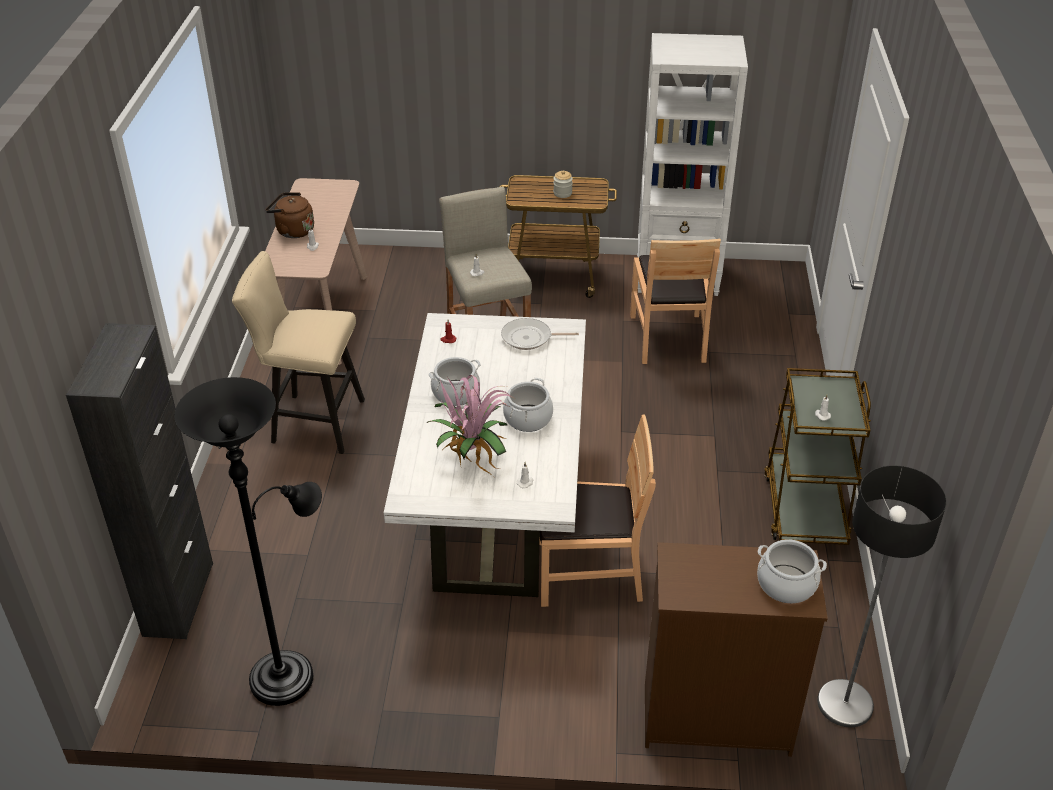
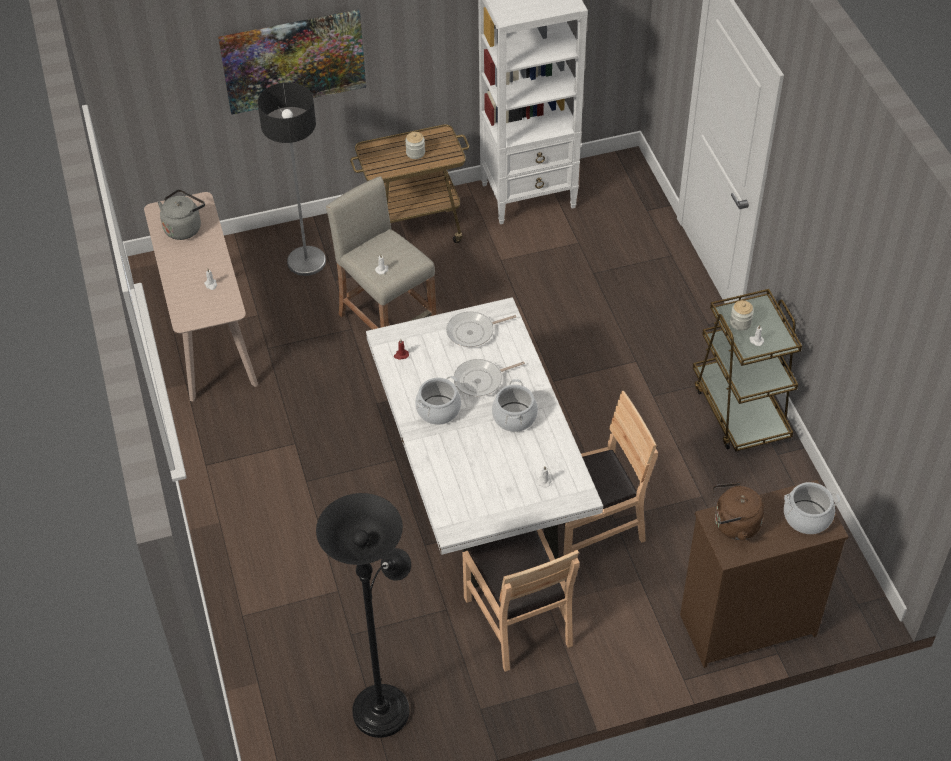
camera: 20 degrees left, 10 degrees up
(178, 599) = (246, 670): black cabinet -> none
(293, 231) = (180, 271): brown kettle -> brown kettle (733, 525)
(311, 422) = (264, 456): beige stool -> none
(318, 201) = (184, 227): none -> grey kettle
(463, 73) = (293, 61): none -> picture
(471, 456) = (485, 469): potted plant -> none
(513, 379) = (481, 380): none -> frying pan
(668, 338) = (551, 268): brown chair -> brown chair (519, 620)
(812, 395) = (740, 323): none -> jar
(845, 703) = (839, 578): floor lamp -> floor lamp (306, 261)

